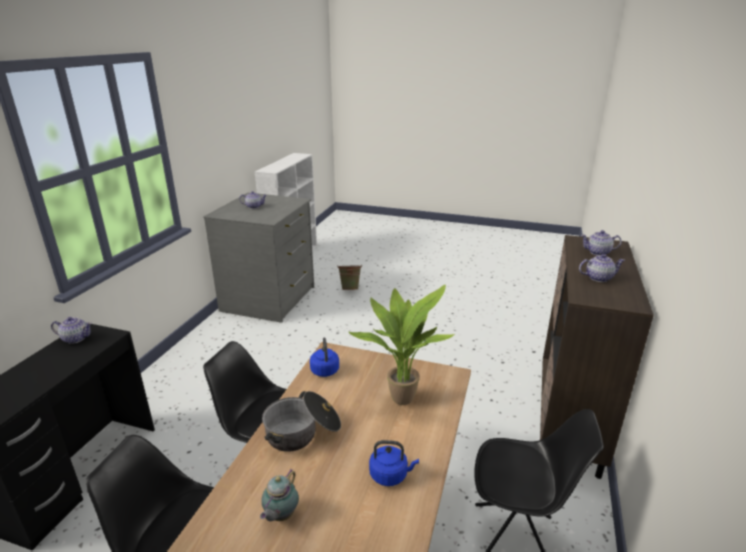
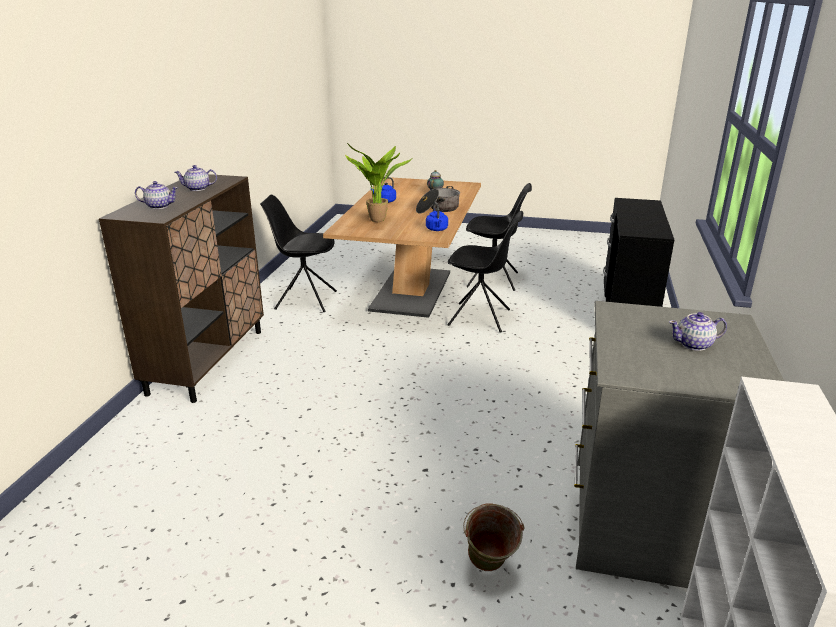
camera: 175 degrees right, 0 degrees up
(75, 338) = (655, 230): teapot -> none

